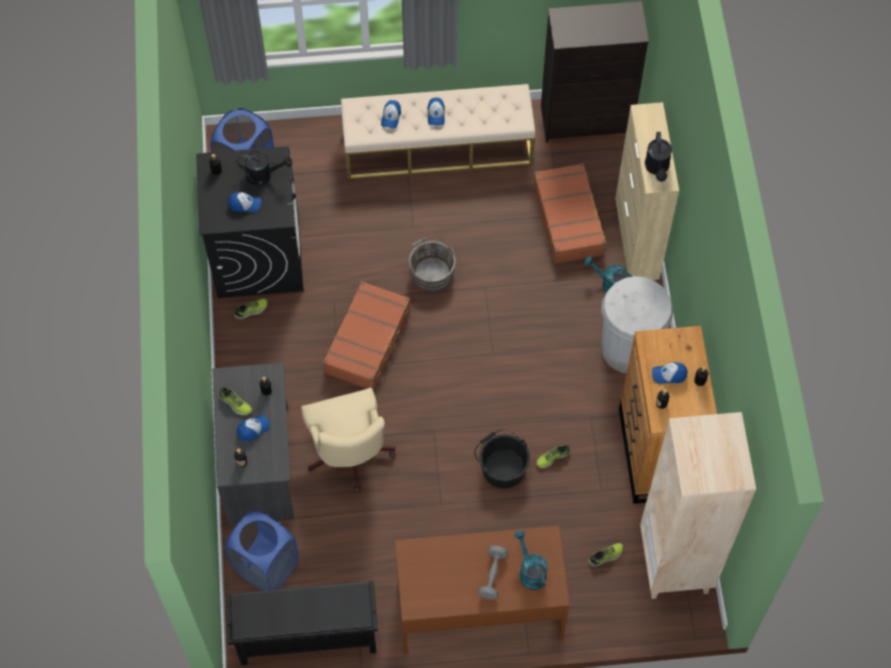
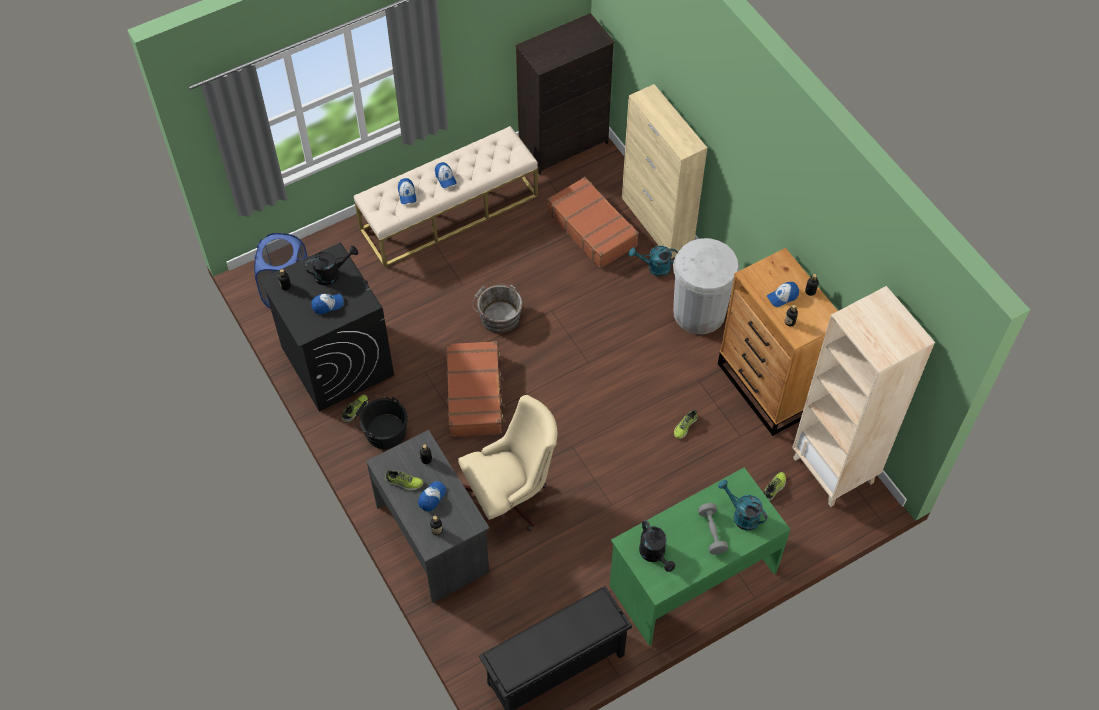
camera: 25 degrees left, 5 degrees down
(265, 566) = (485, 624): blue laundry basket -> none
(350, 457) = (510, 498): beige office chair -> beige office chair turned 75 degrees counterclockwise
(479, 607) = (692, 577): brown desk -> green desk
(502, 466) = (646, 451): black bucket -> black bucket (383, 430)
(657, 168) = (679, 137): black watering can -> black watering can (654, 554)

